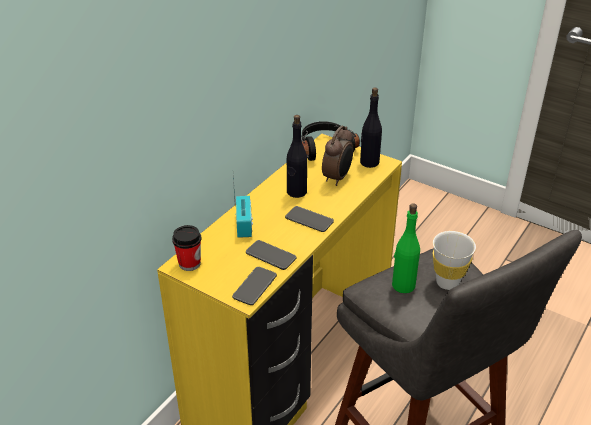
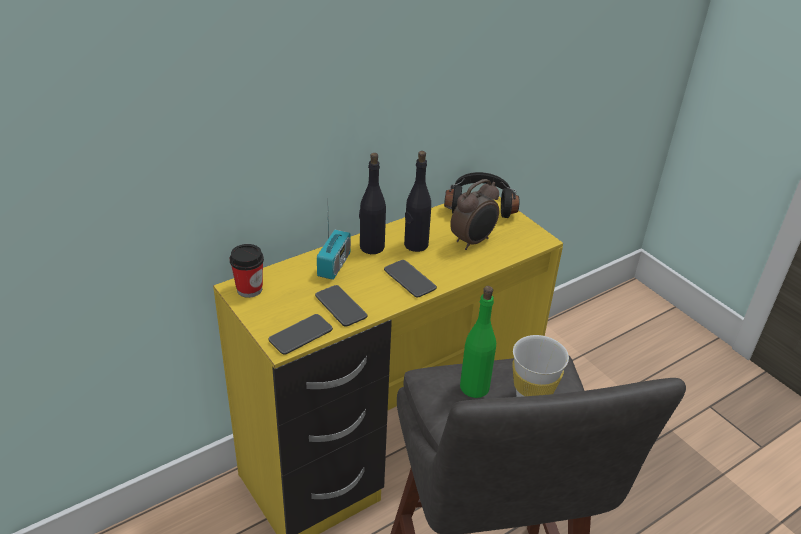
camera: 20 degrees right, 0 degrees up
(369, 162) = (522, 234): black bottle -> black bottle (371, 247)

